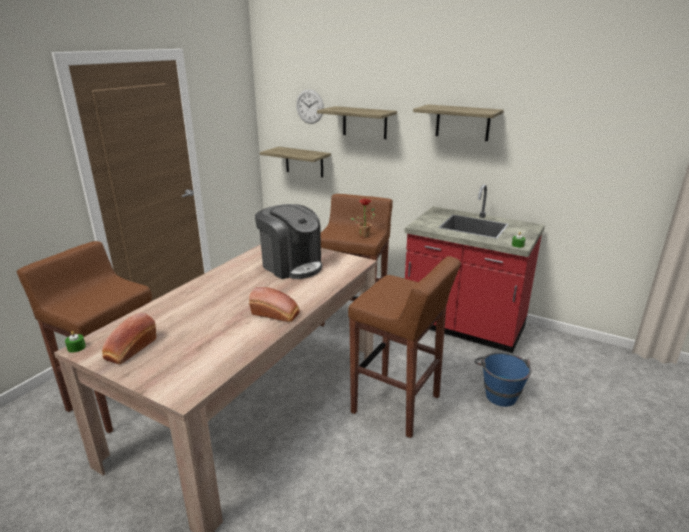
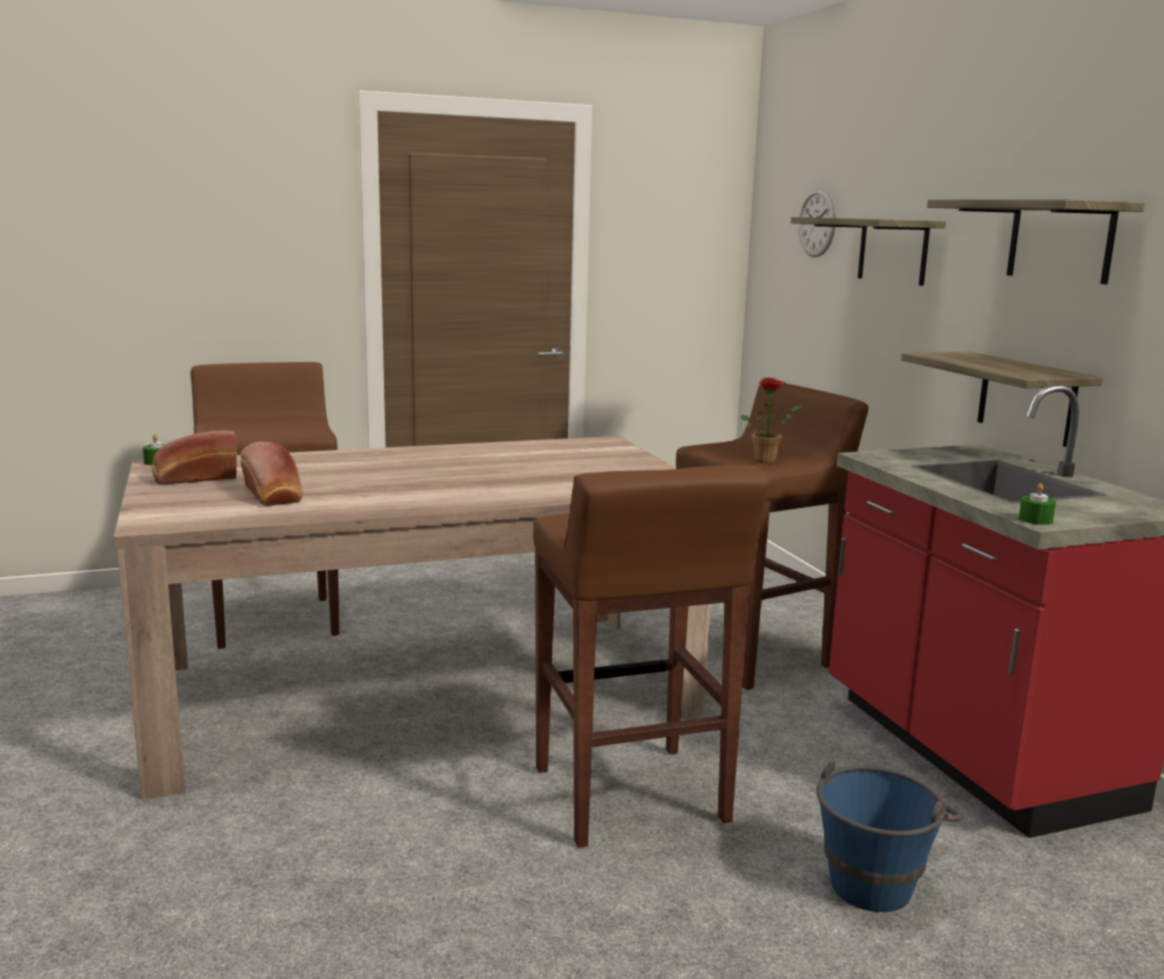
camera: 40 degrees right, 10 degrees down
(276, 314) = (419, 499): bread -> bread (273, 495)
(291, 265) = (564, 465): coffee machine -> none
(304, 162) = (798, 337): shelf -> shelf (1026, 398)

